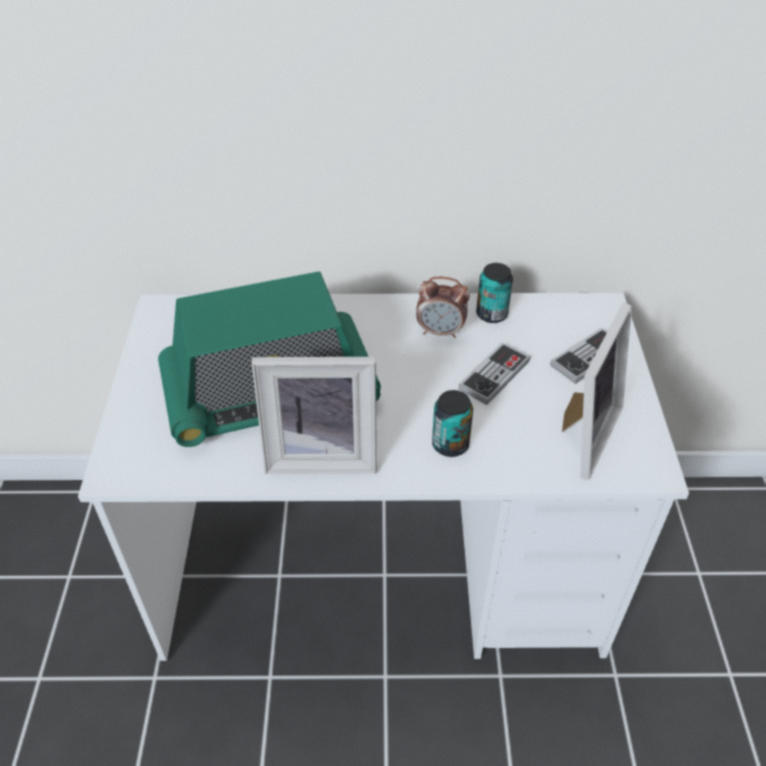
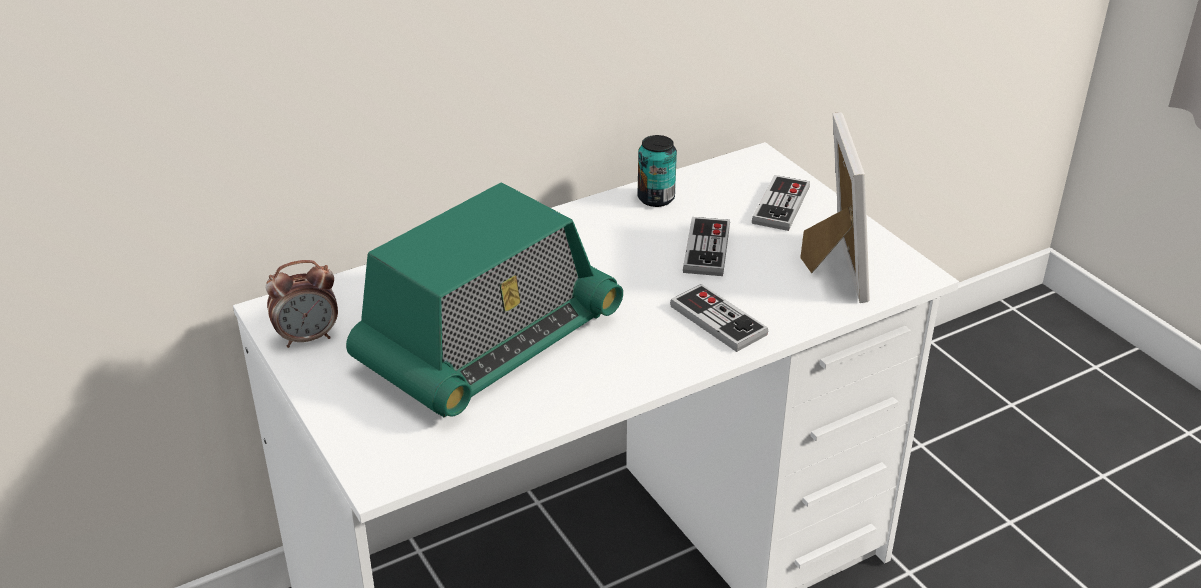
camera: 30 degrees left, 10 degrees down
(321, 454) = (598, 375): picture frame -> none
(440, 331) = (619, 230): alarm clock -> alarm clock (308, 338)
(450, 444) = (718, 320): can -> game controller

